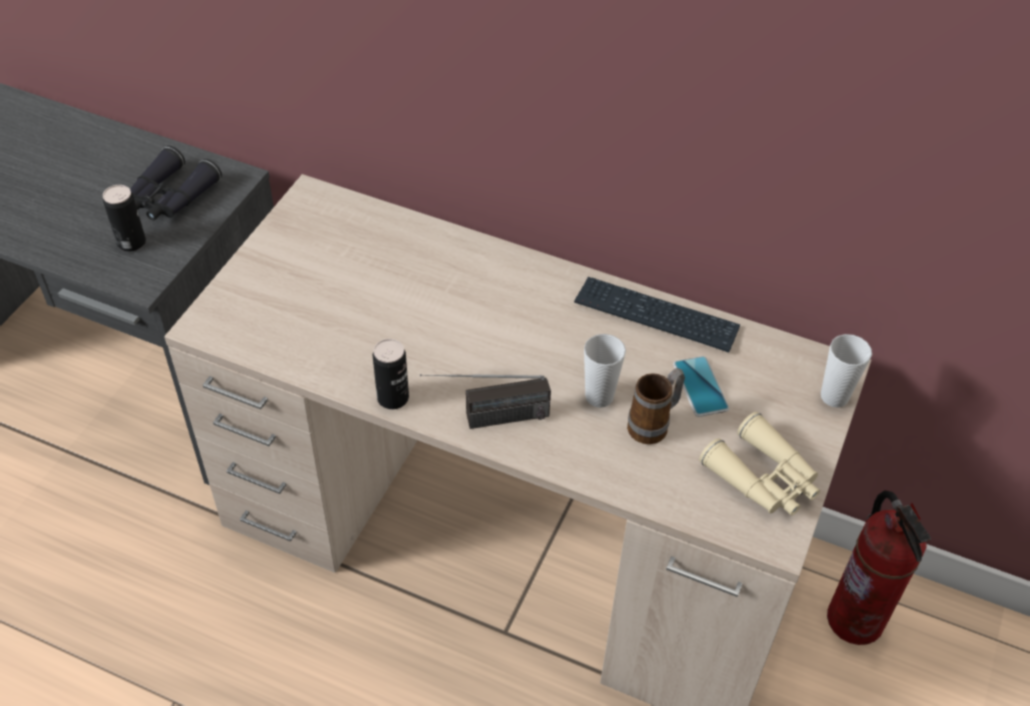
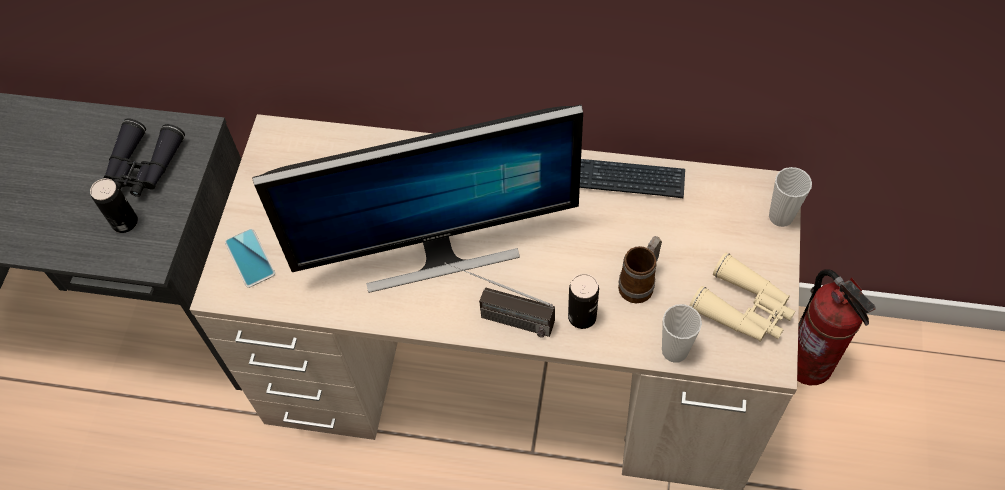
camera: 10 degrees left, 10 degrees up
(393, 398) = (411, 316): can -> can (582, 316)
(443, 342) = (438, 251): none -> monitor
(486, 420) = (498, 316): radio -> radio turned 45 degrees clockwise
(599, 397) = (587, 268): cup -> cup (674, 351)
(700, 387) = (668, 236): phone -> phone (250, 258)

